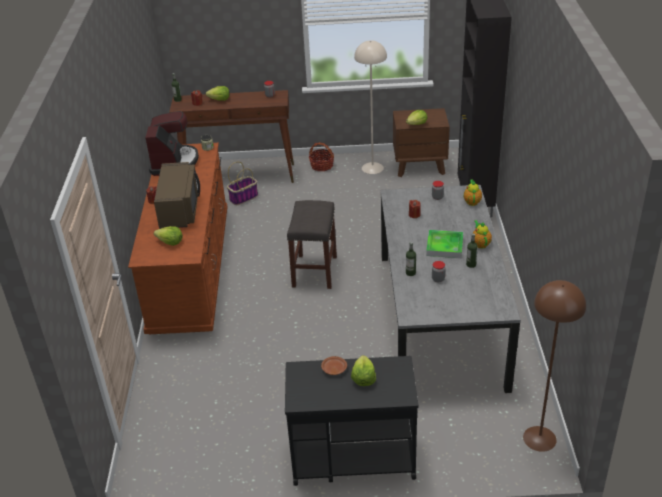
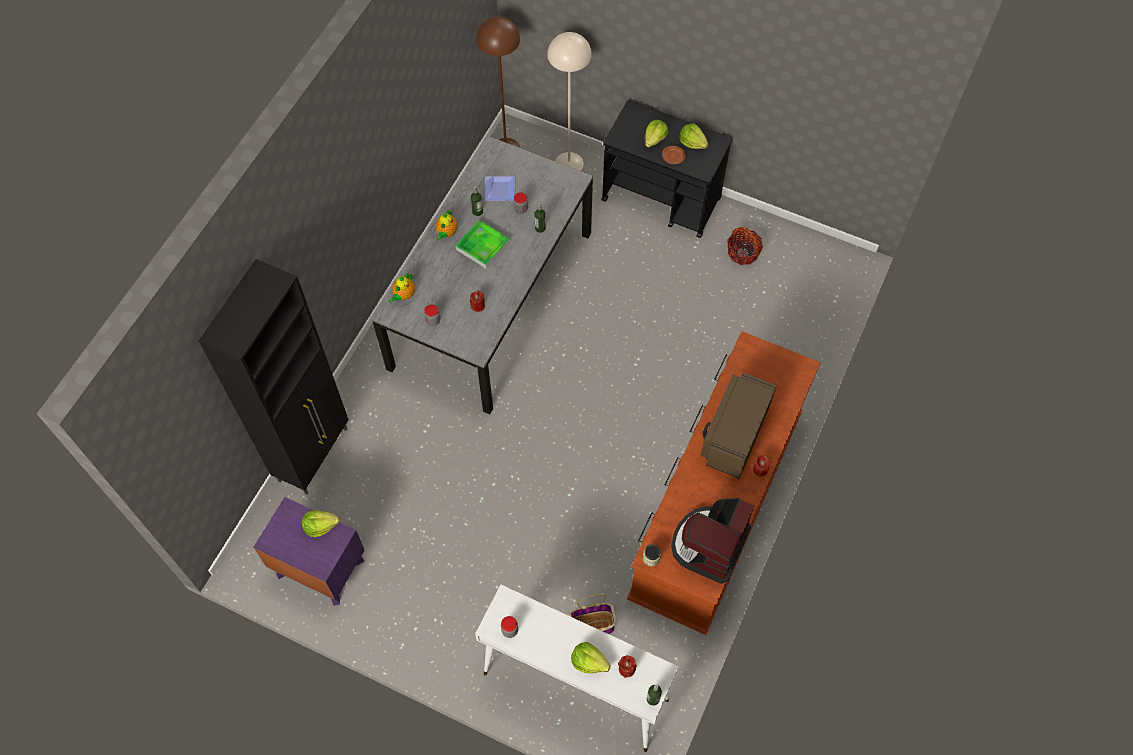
camera: 155 degrees left, 25 degrees up
(170, 242) = (763, 379): lettuce -> lettuce (692, 142)
(239, 176) = (574, 686): brown console table -> white console table
(315, 272) = (576, 428): grey stool -> none
(322, 166) = (447, 645): basket -> basket (743, 252)
(372, 168) = (383, 599): beige floor lamp -> beige floor lamp (569, 163)
(420, 166) = (319, 567): brown nightstand -> purple nightstand
(469, 284) = (498, 190): none -> plate

